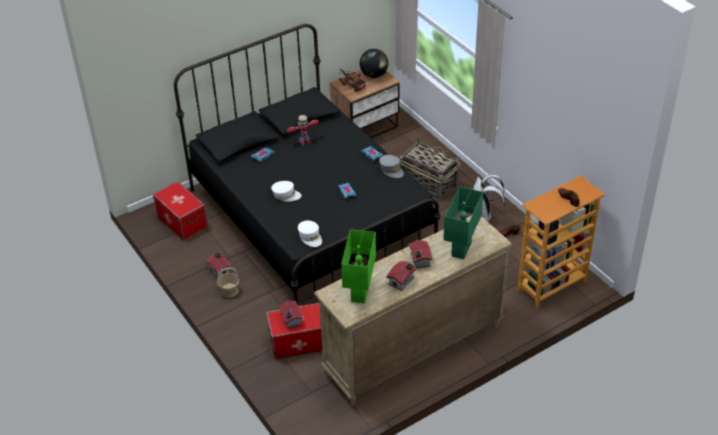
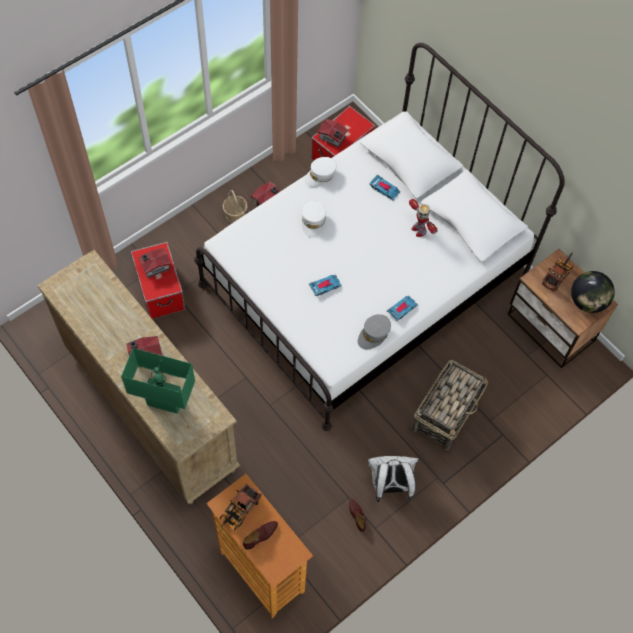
camera: 80 degrees right, 20 degrees up
(310, 217) = (365, 280): black bed -> white bed
(310, 237) = (239, 254): white cap -> white cap (320, 175)
(360, 293) = (90, 295): green table lamp -> none
(402, 281) = (110, 338): toy house -> toy house (332, 138)
(551, 208) = (238, 512): none -> toy truck

